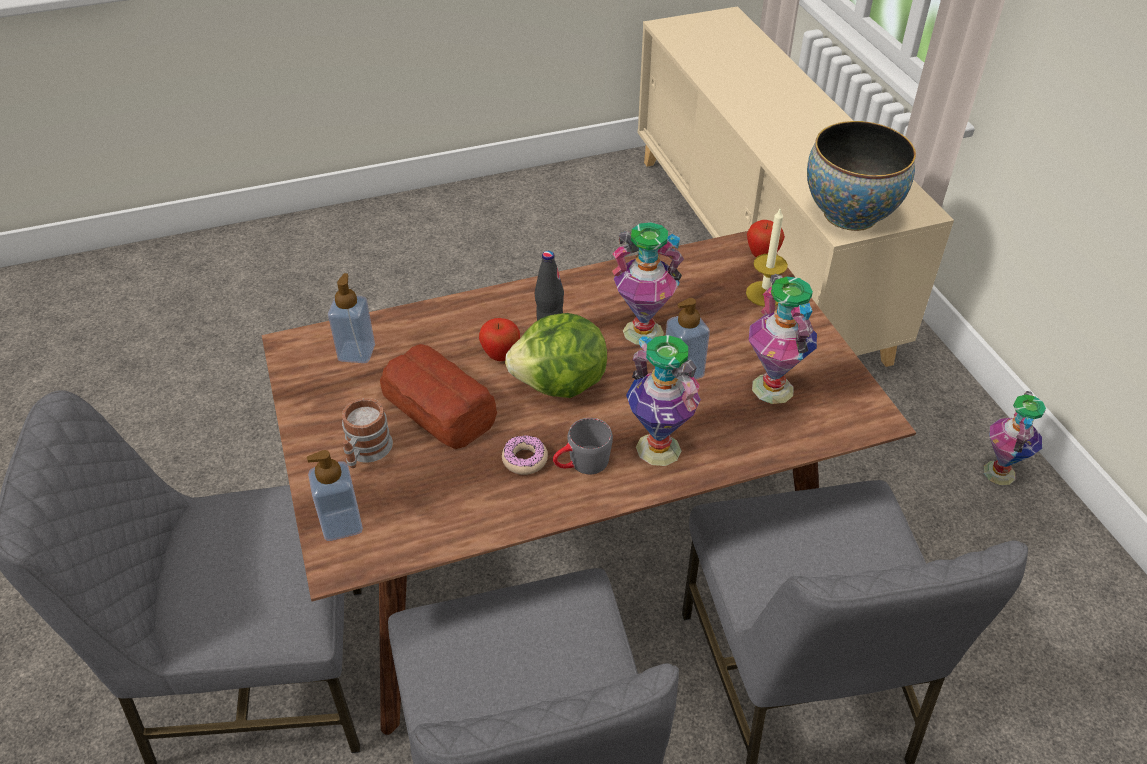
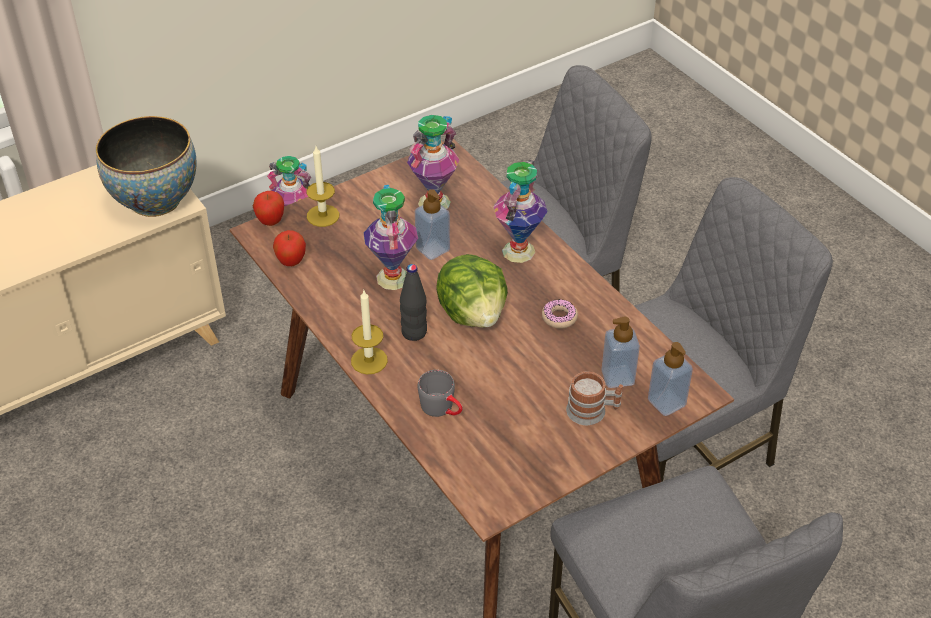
camera: 105 degrees left, 0 degrees up
(356, 352) = (482, 456): soap dispenser -> soap dispenser (617, 377)
(439, 409) = (528, 379): bread -> none
(500, 356) = (452, 357): apple -> apple (291, 262)
(523, 296) = (369, 360): none -> candle
(581, 464) = (551, 287): grey mug -> grey mug (442, 409)

